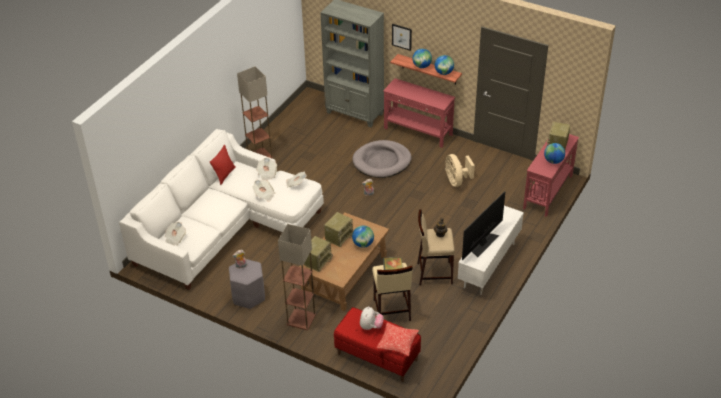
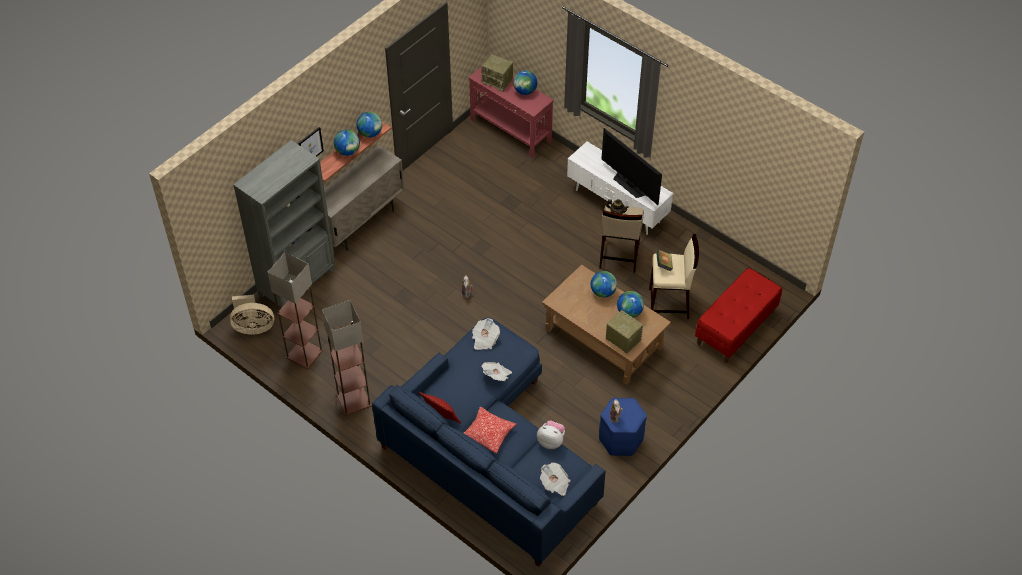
camera: 80 degrees left, 10 degrees up
(225, 228) = (490, 454): white sofa -> blue sofa
(249, 296) = (620, 439): grey stool -> blue stool
(267, 174) = (456, 368): newspaper -> none
(300, 319) = (669, 391): floor lamp -> floor lamp (304, 354)
(339, 236) = (585, 313): radio -> none
(346, 262) = (629, 312): none -> globe
(371, 327) = (731, 307): plush toy -> plush toy (551, 441)
(382, 161) = (408, 270): grey dog bed -> none
(397, 343) = (758, 288): pillow -> pillow (488, 434)
(418, 132) = (361, 224): red console table -> beige cabinet
(456, 181) = (468, 205): beige fan -> beige fan (253, 327)

